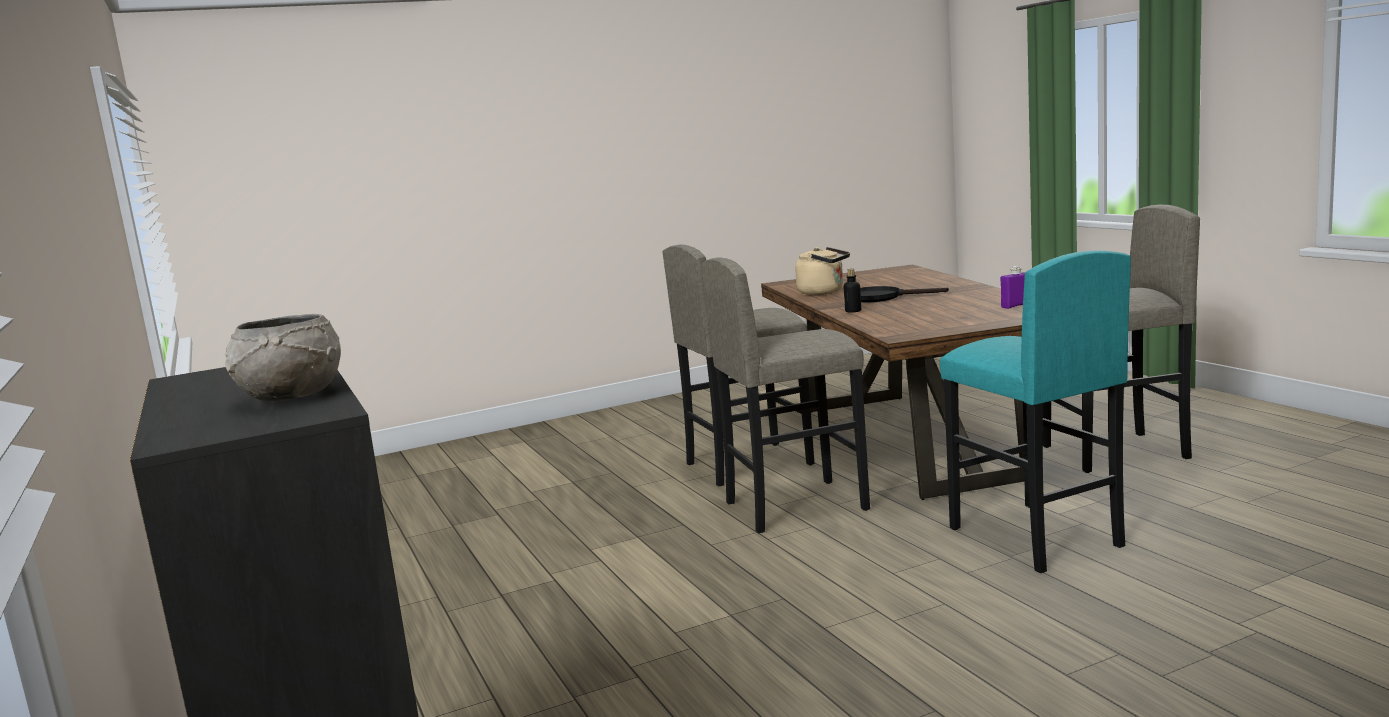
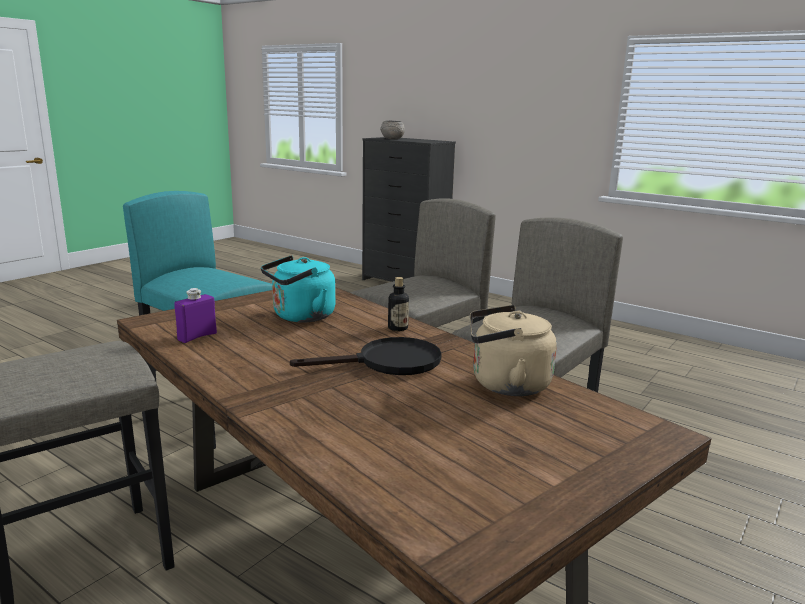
camera: 150 degrees right, 5 degrees up
(927, 316) = (300, 317): none -> turquoise kettle

